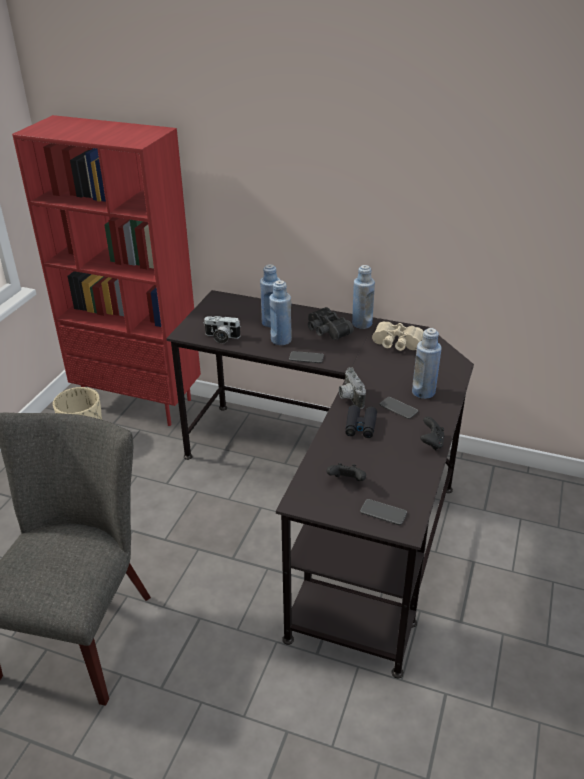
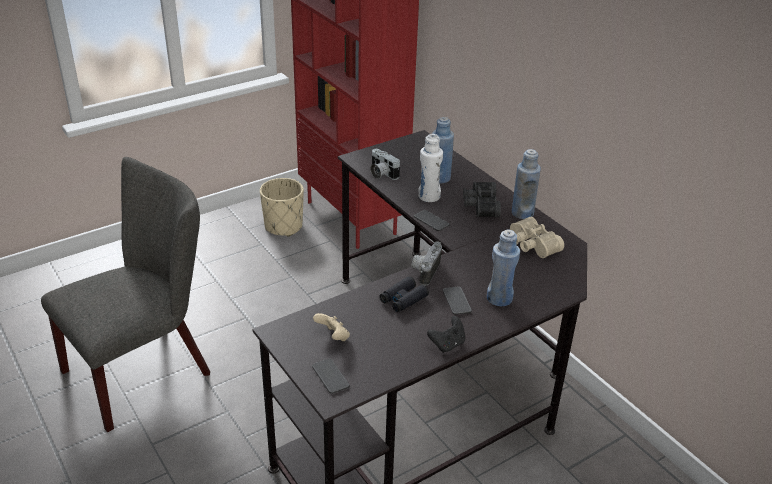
camera: 35 degrees right, 0 degrees up
(281, 340) = (429, 196): blue bottle -> white bottle
(347, 482) = (333, 337): black game controller -> beige game controller

